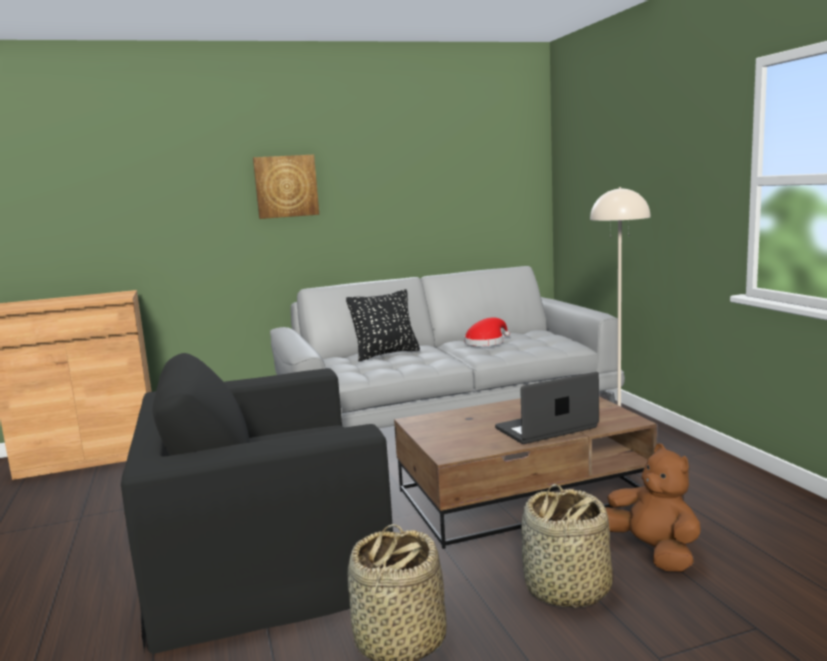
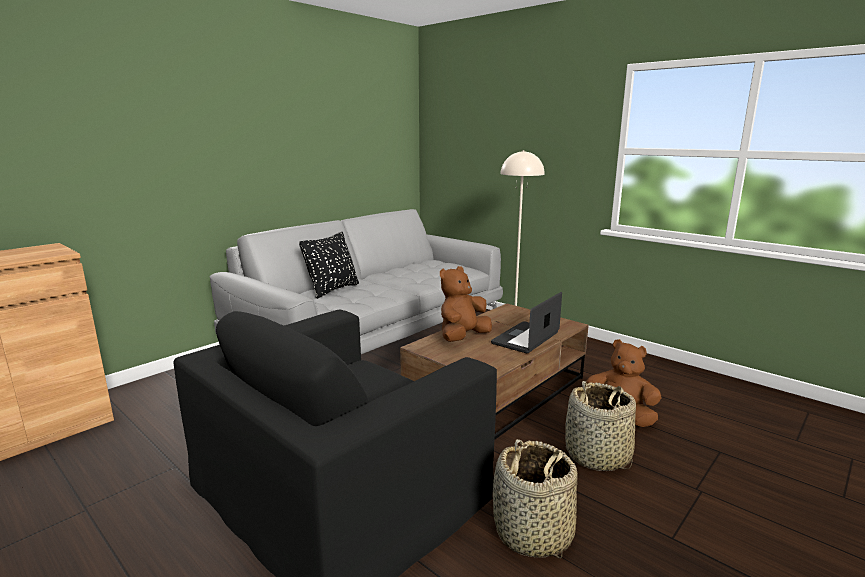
camera: 30 degrees left, 5 degrees up
(286, 186) = (216, 133): picture -> none
(472, 418) = (462, 337): none -> brown plush toy
(486, 342) = (406, 272): red hat -> none

